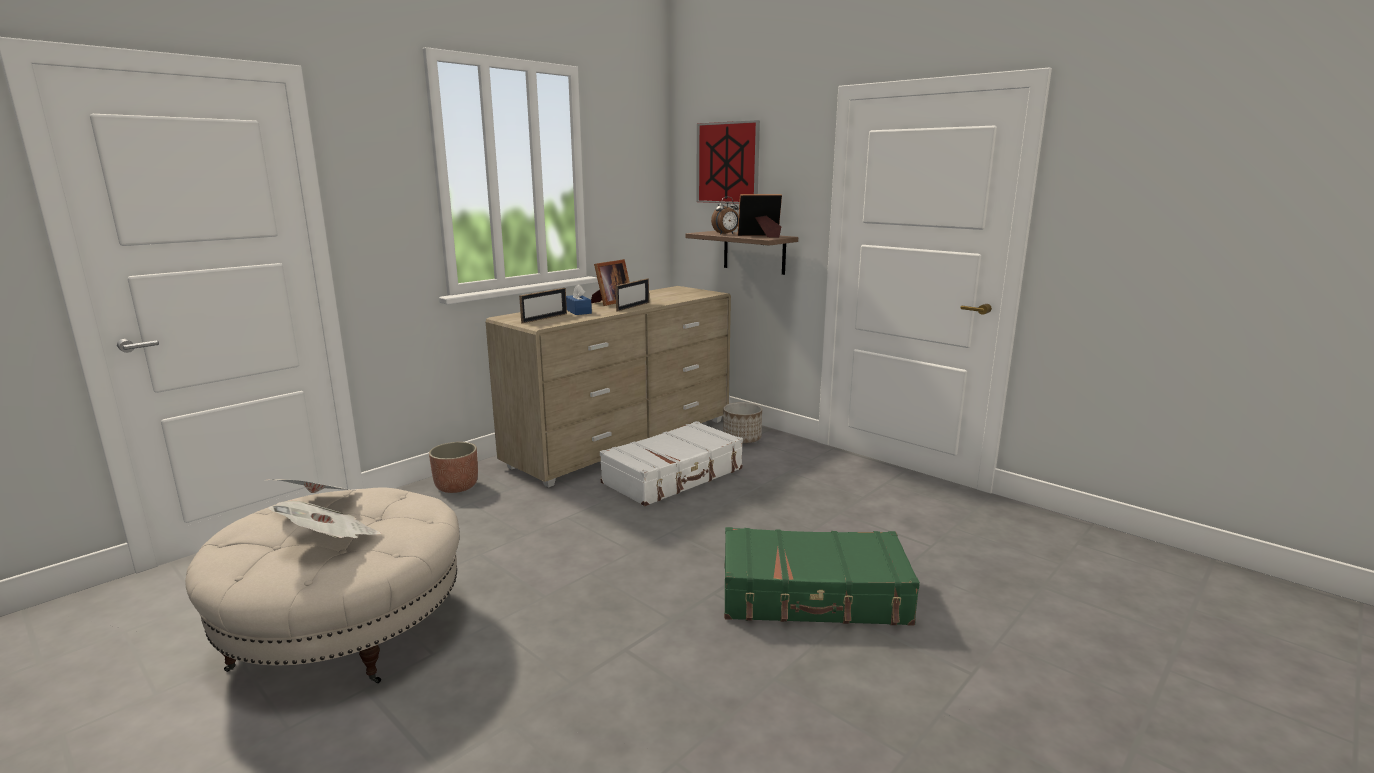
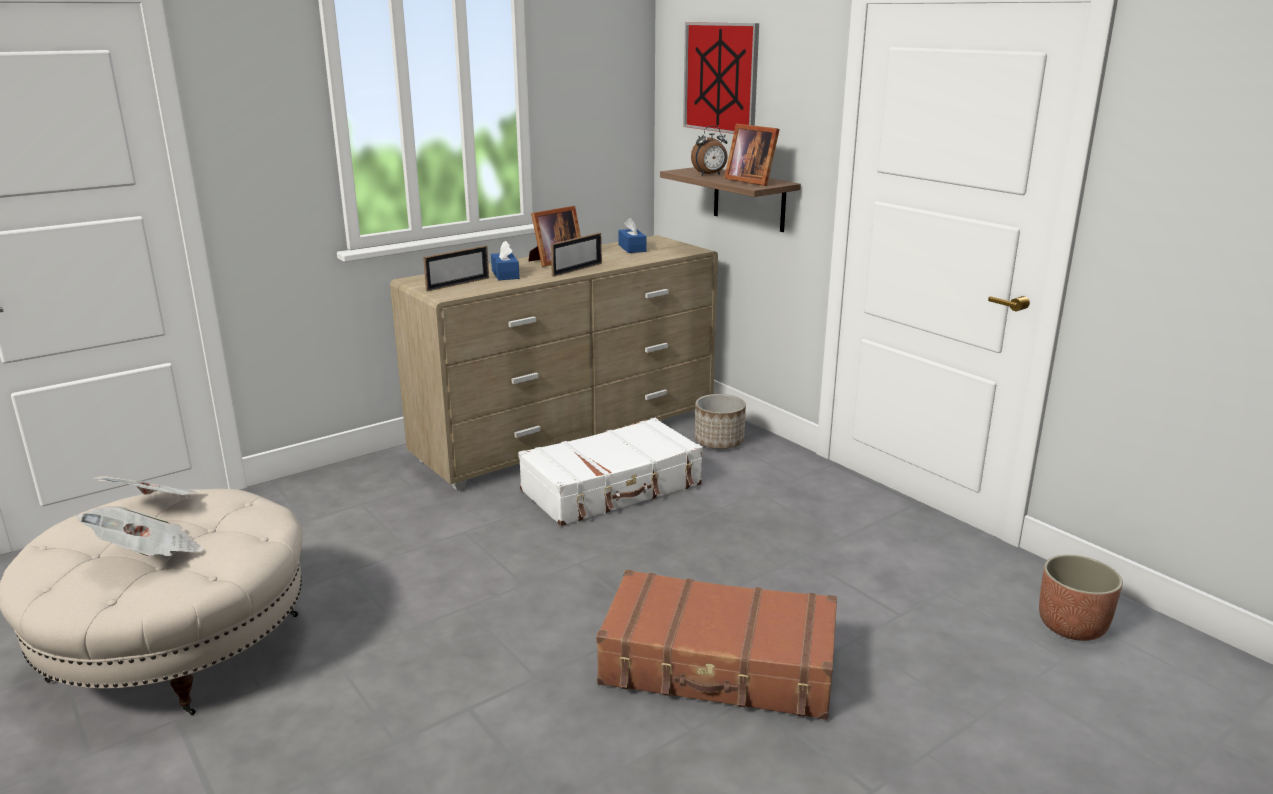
camera: 10 degrees right, 5 degrees up
(456, 486) = (353, 480): planter -> planter (1071, 626)
(665, 293) = (632, 248): none -> blue tissue box
(761, 236) = (751, 181): picture frame -> picture frame turned 135 degrees counterclockwise
(814, 595) = (719, 666): green suitcase -> brown suitcase

